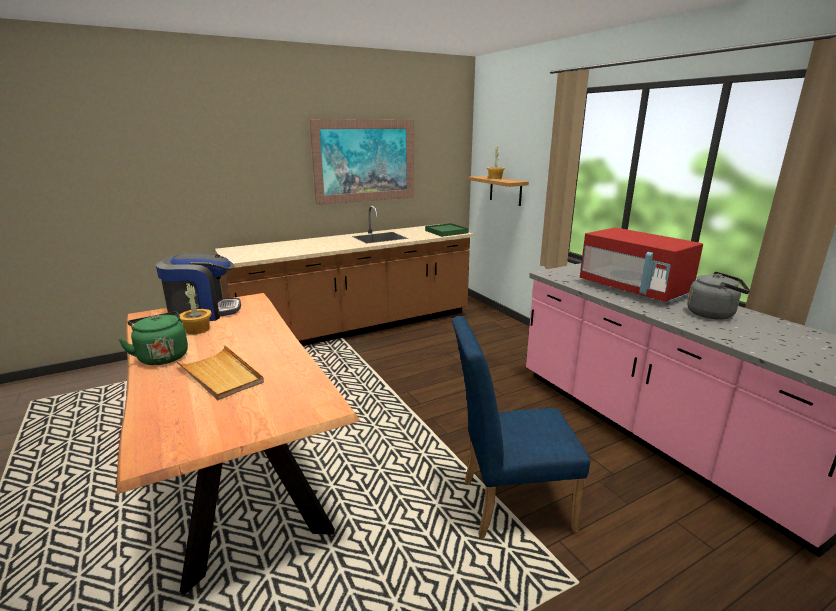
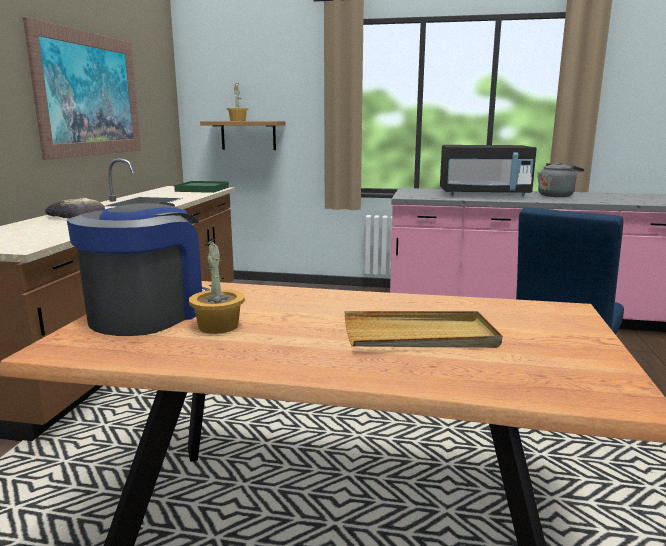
camera: 50 degrees left, 5 degrees down
(162, 356) = (288, 358): green kettle -> none
(319, 241) = (76, 215): none -> bread
(633, 290) = (483, 194): red microwave -> black microwave

